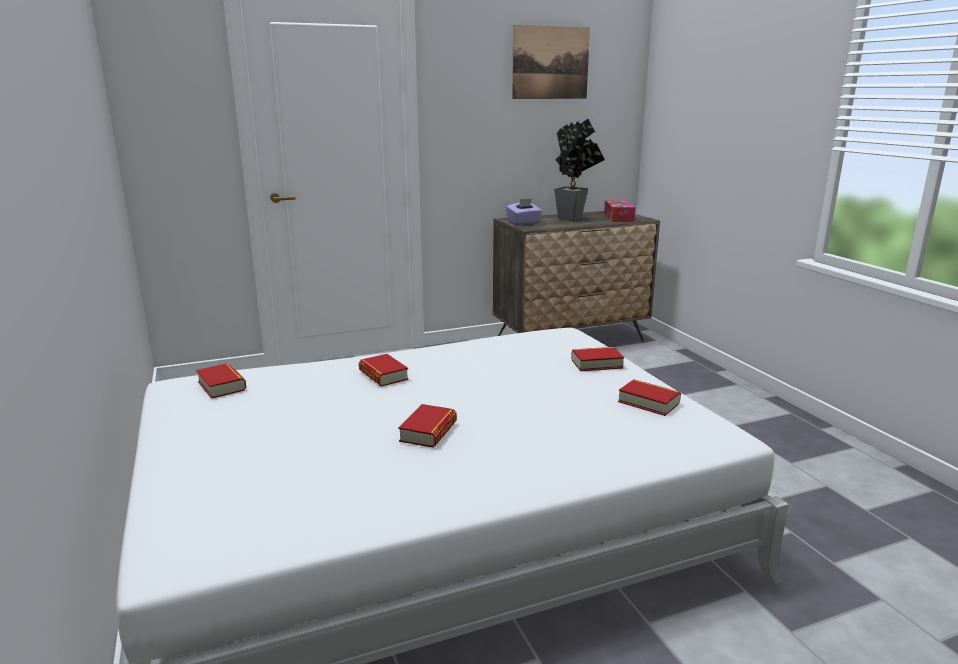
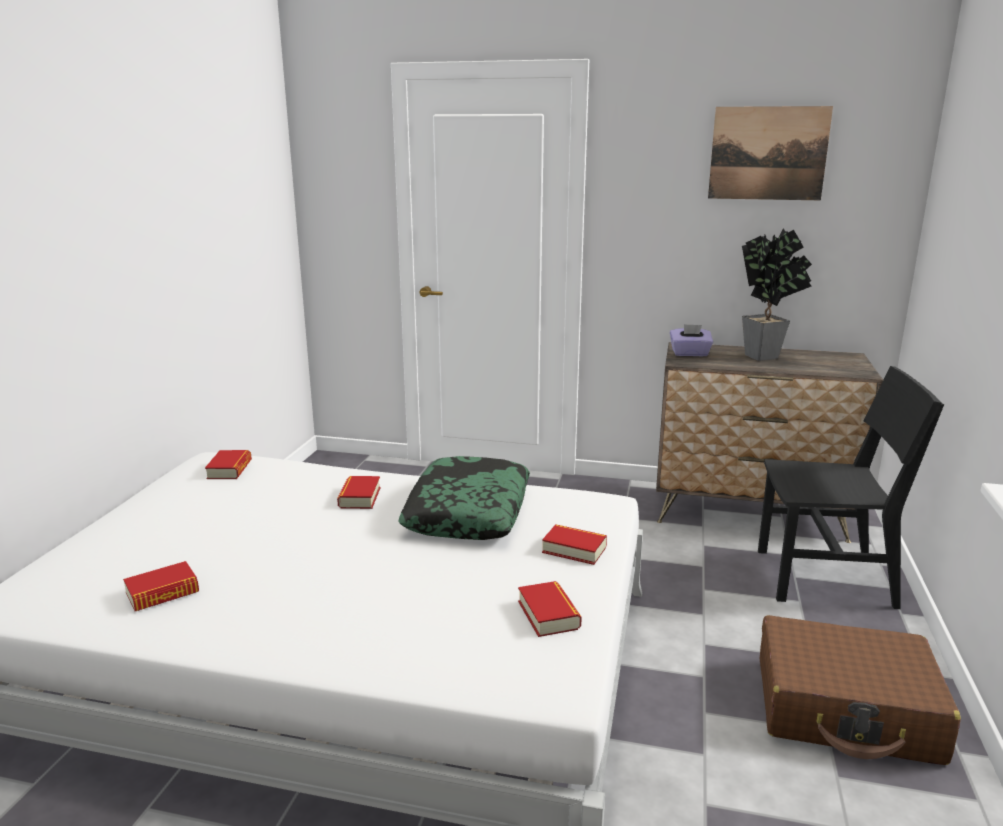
camera: 35 degrees right, 0 degrees up
(428, 432) = (298, 567): book -> book (162, 593)
(485, 362) = (468, 512): none -> pillow
(618, 218) = (830, 366): tissue box -> none
(657, 365) = (824, 578): none -> black chair
(753, 429) = (846, 709): none -> brown suitcase

